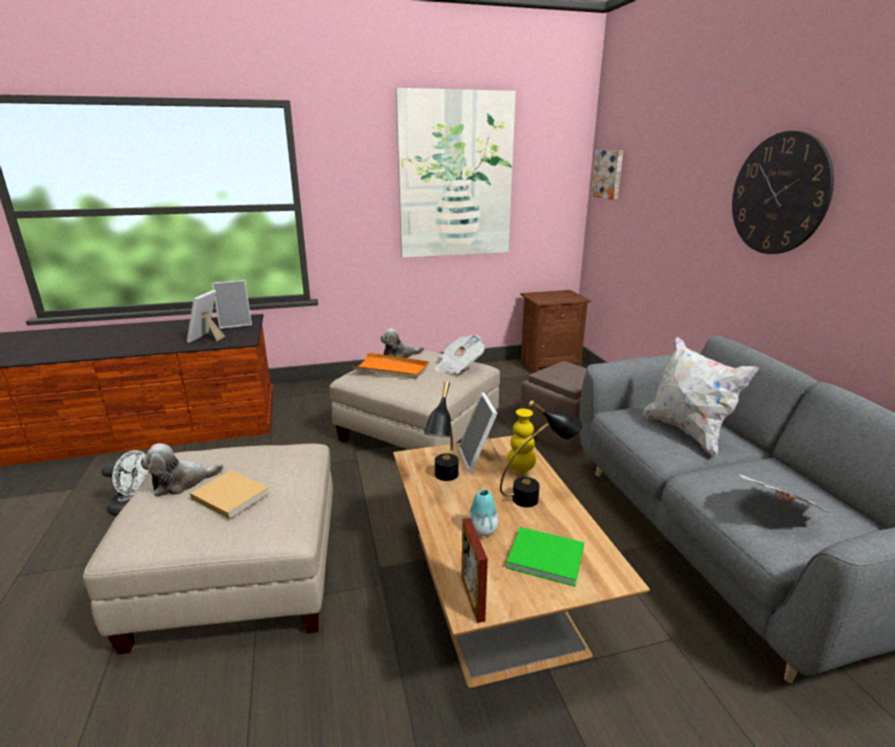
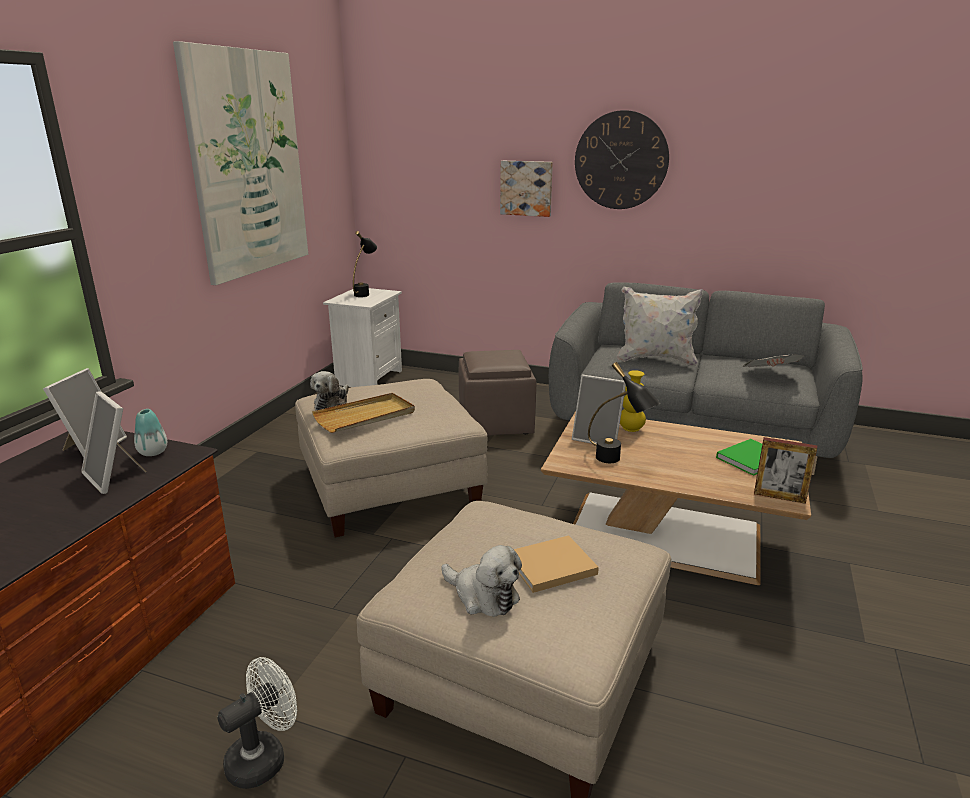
camera: 55 degrees left, 0 degrees up
(181, 482) = (483, 596): plush toy -> plush toy turned 60 degrees counterclockwise
(391, 369) = (365, 416): orange tray -> beige tray
(459, 366) = (417, 387): newspaper -> none
(482, 530) = (702, 469): vase -> vase (153, 452)
(537, 497) = (675, 436): black table lamp -> black table lamp (365, 293)
(549, 365) = (368, 377): brown nightstand -> white nightstand
(608, 174) = (387, 151): picture -> picture (526, 188)

